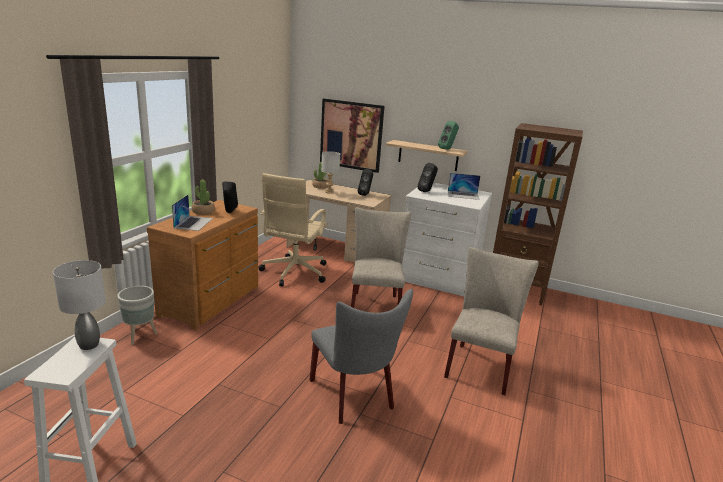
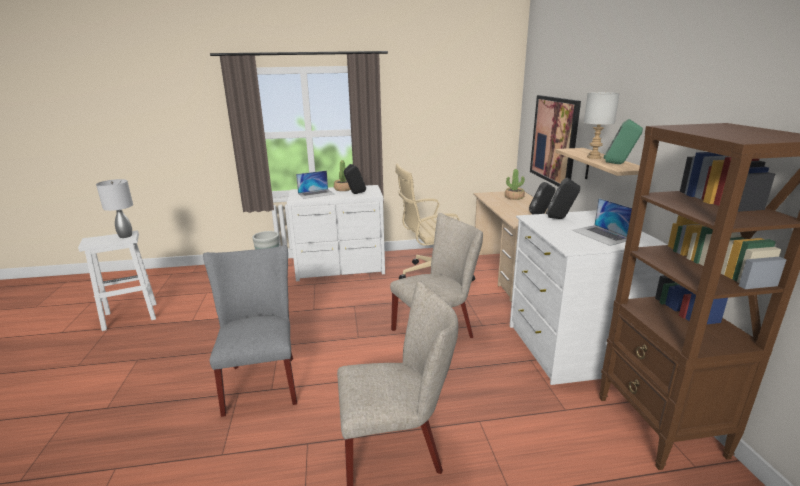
camera: 60 degrees right, 0 degrees up
(213, 301) = (341, 269): brown dresser -> white dresser
(329, 192) = (507, 203): grey table lamp -> grey table lamp (594, 157)
(354, 397) = (262, 380): grey chair -> grey chair turned 135 degrees clockwise

